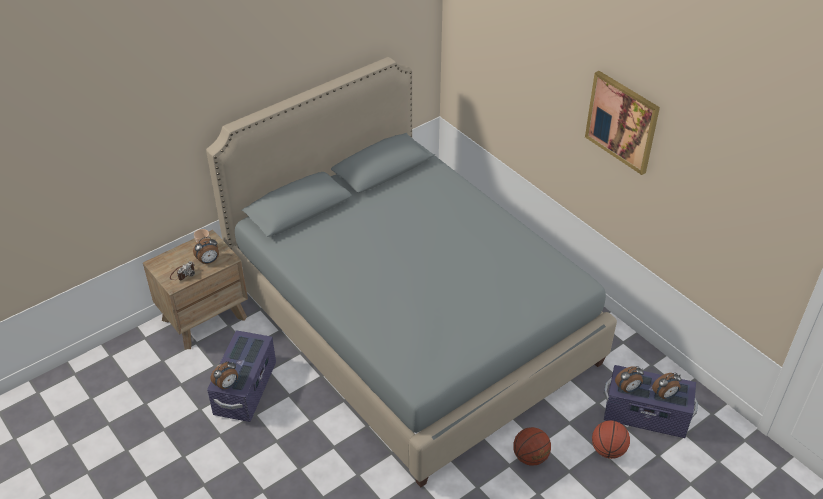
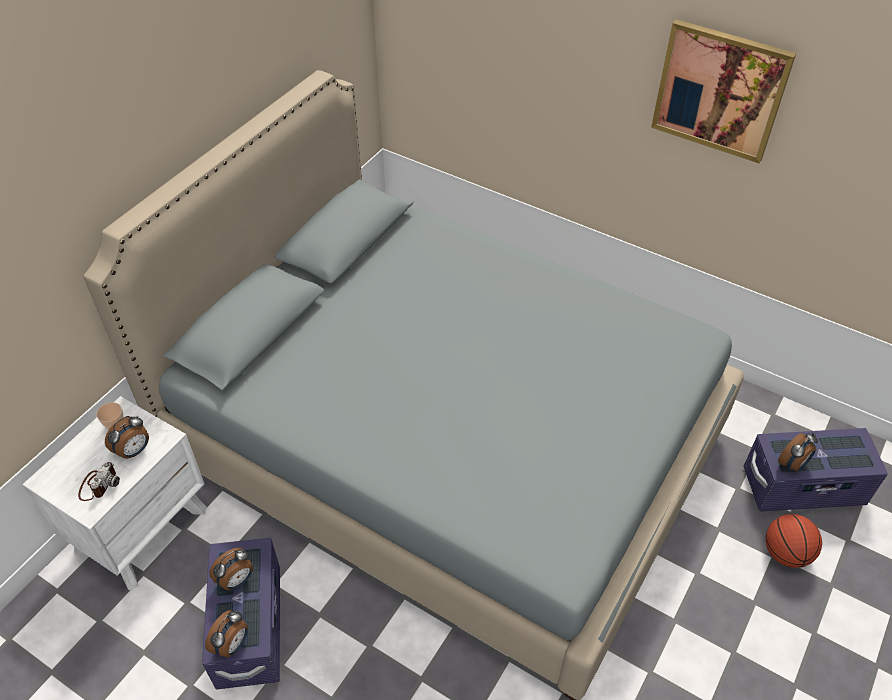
camera: 20 degrees left, 5 degrees up
(204, 318) = (142, 528): brown nightstand -> white nightstand
(530, 457) = (696, 598): basketball -> none
(665, 395) = (841, 459): alarm clock -> alarm clock (237, 580)

